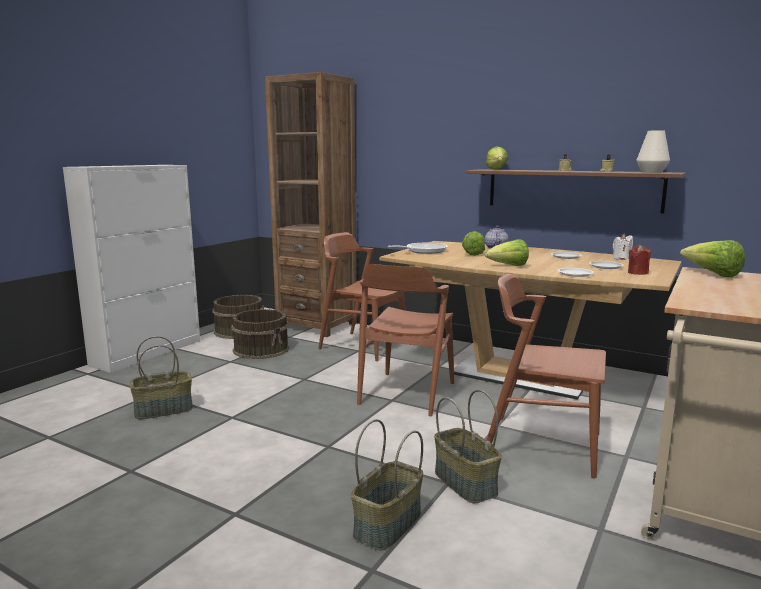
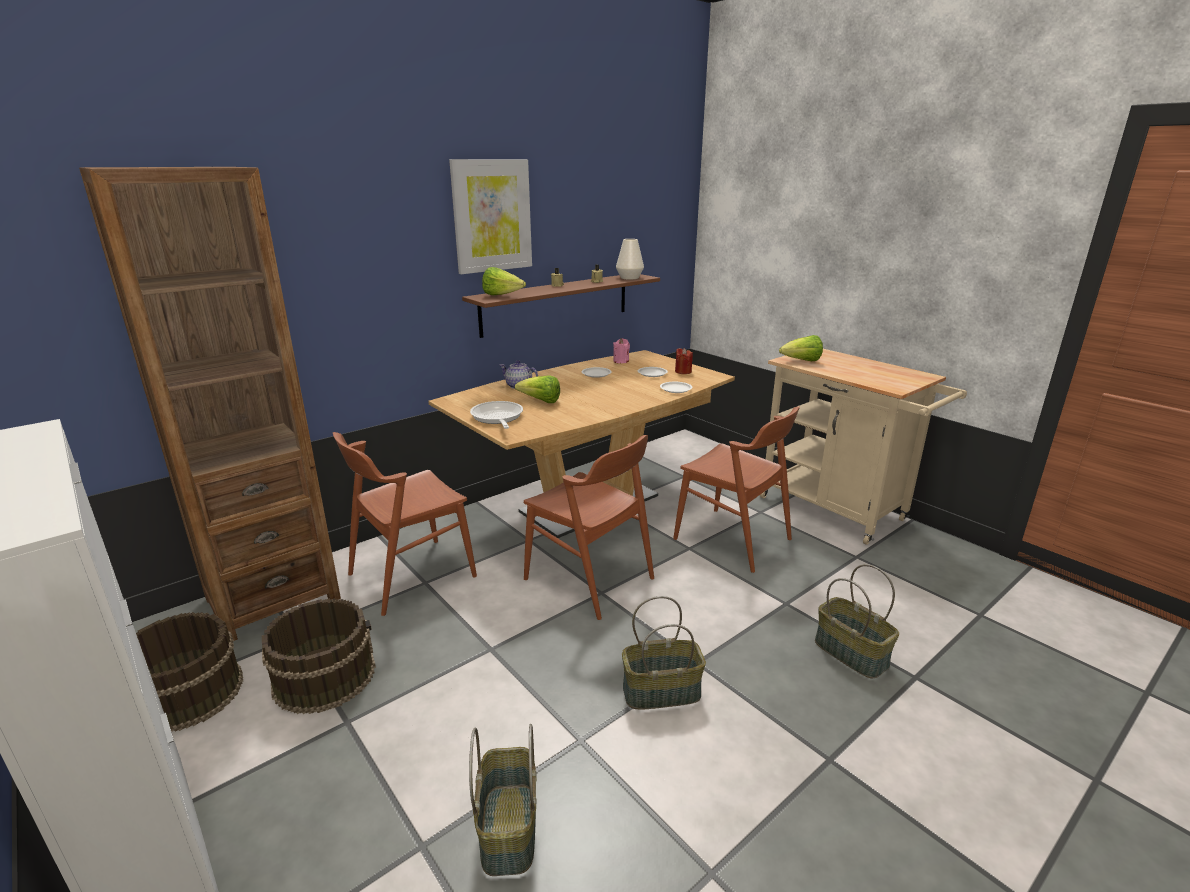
camera: 70 degrees left, 10 degrees up
(466, 483) = (788, 594): basket -> basket (662, 691)
(508, 266) = (621, 402): lettuce -> none
(513, 107) = (492, 216): none -> picture
(542, 445) = (733, 539): brown chair -> brown chair turned 90 degrees counterclockwise
(621, 258) = (621, 361): white candle -> pink candle

